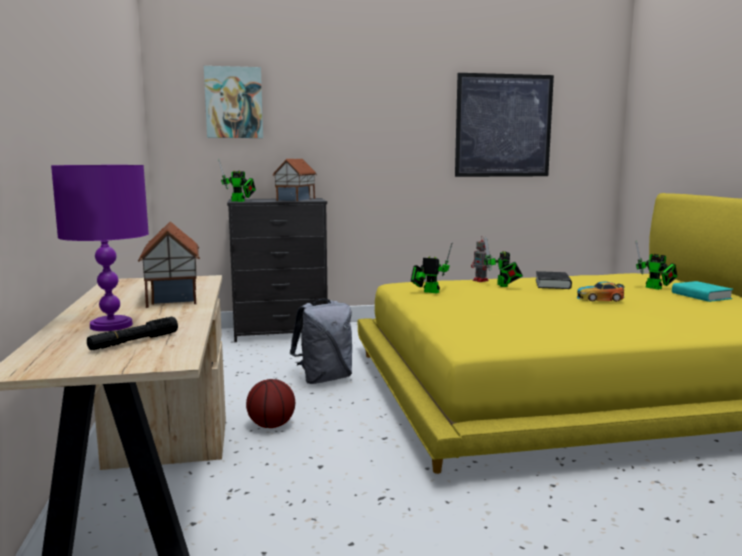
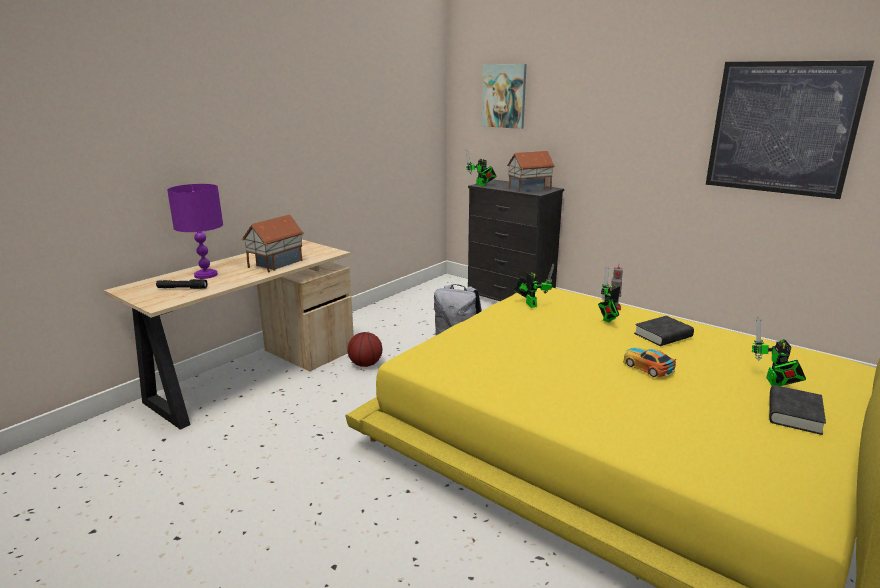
camera: 50 degrees right, 10 degrees up
(701, 296) = (794, 414): turquoise book -> black book

